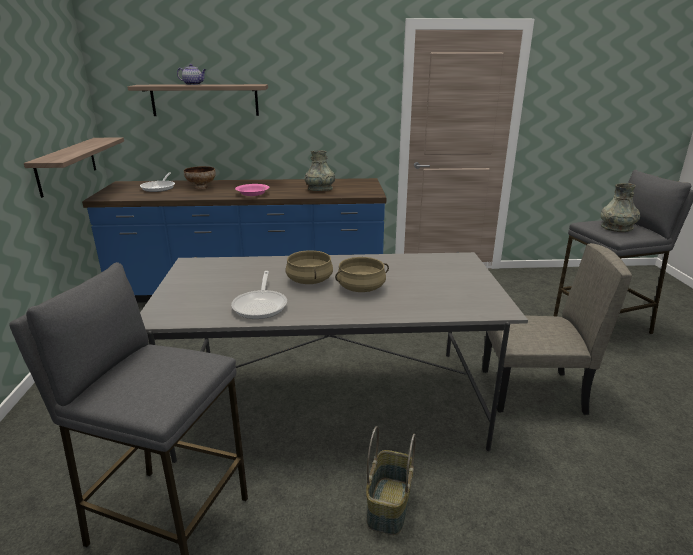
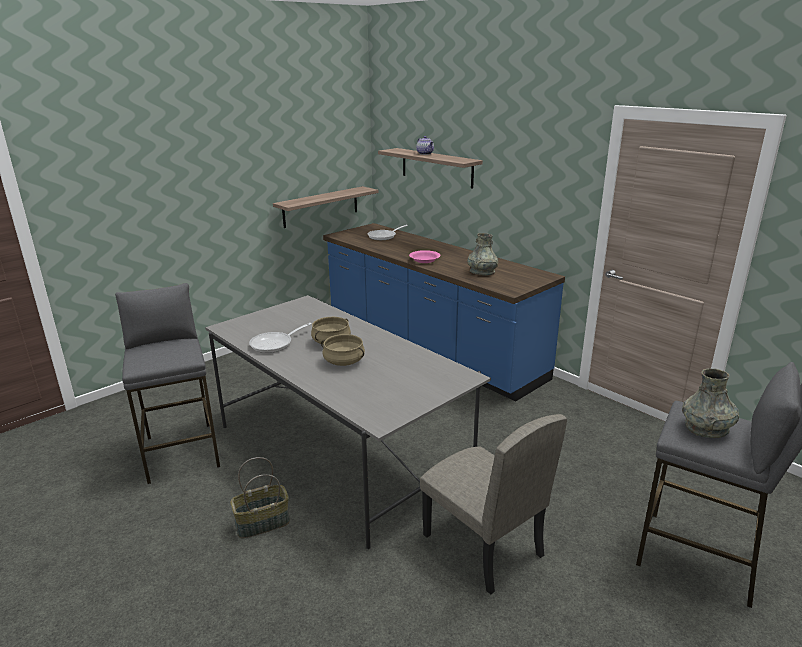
camera: 50 degrees right, 0 degrees up
(202, 187) = (407, 244): bowl -> none

